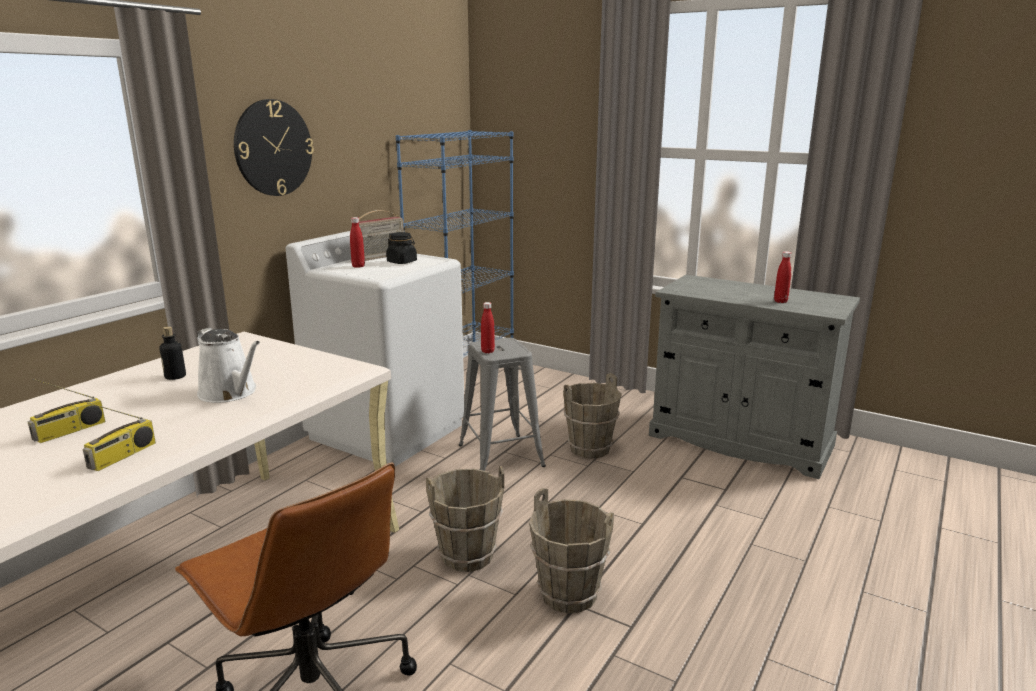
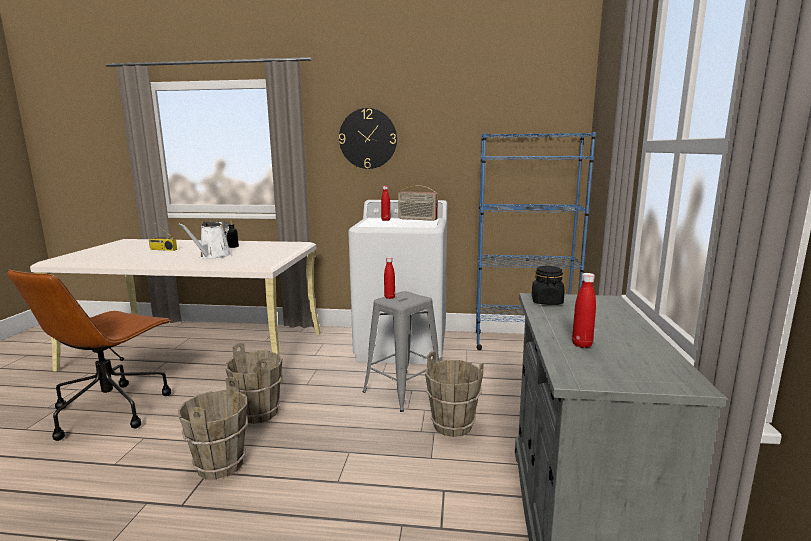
camera: 65 degrees right, 5 degrees down
(122, 456) = (134, 259): radio -> none
(402, 262) = (410, 223): black jar -> black jar (547, 302)

